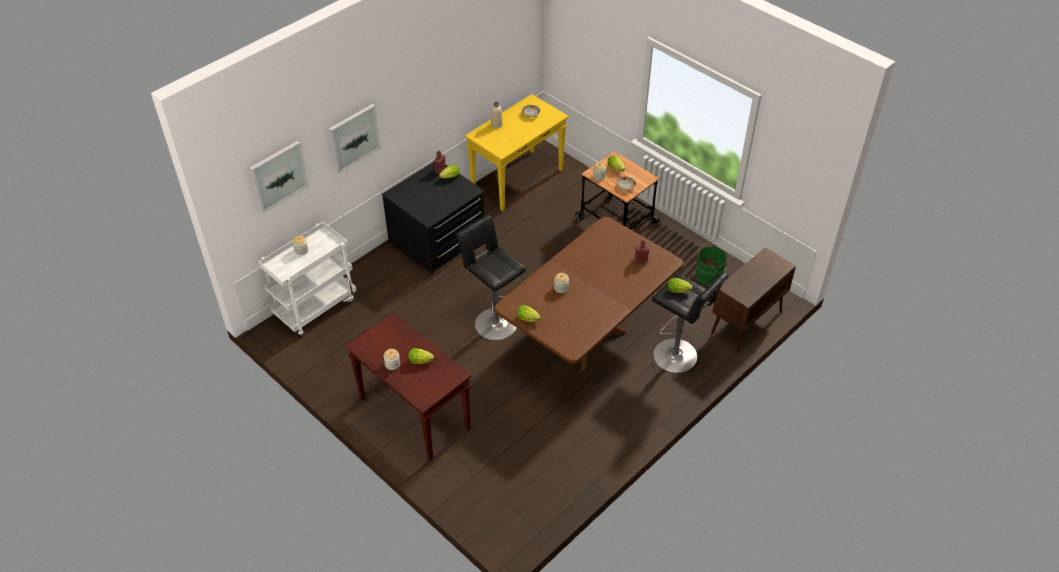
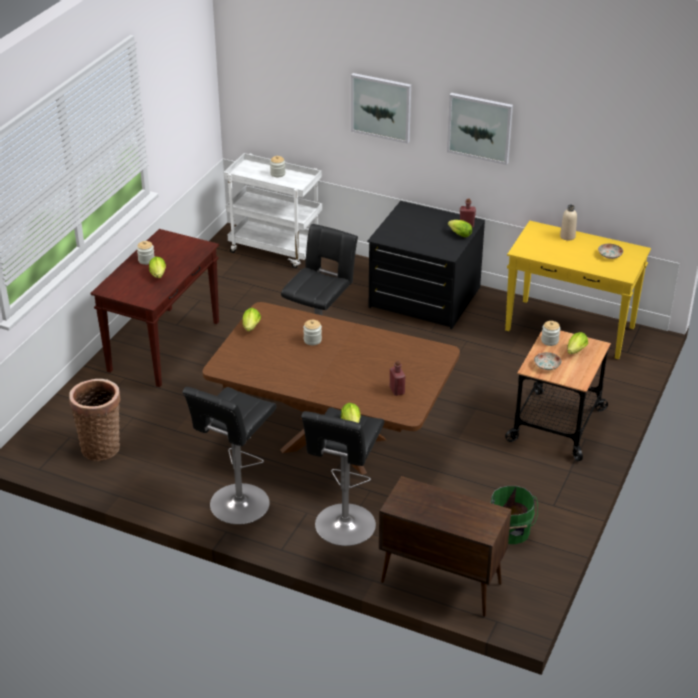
camera: 70 degrees right, 10 degrees down
(278, 176) = (288, 82): picture -> picture (480, 127)
(529, 483) = (101, 446): none -> basket
(635, 411) = (237, 506): none -> black stool

